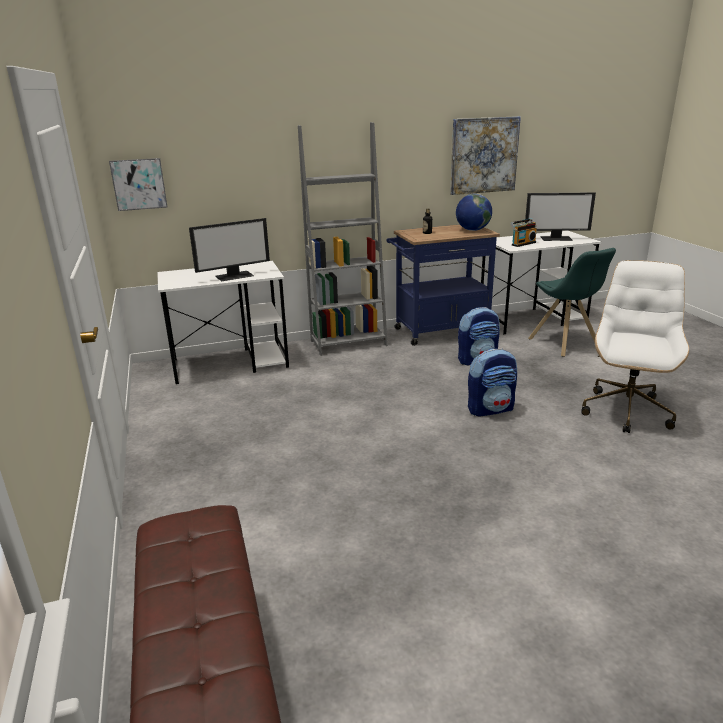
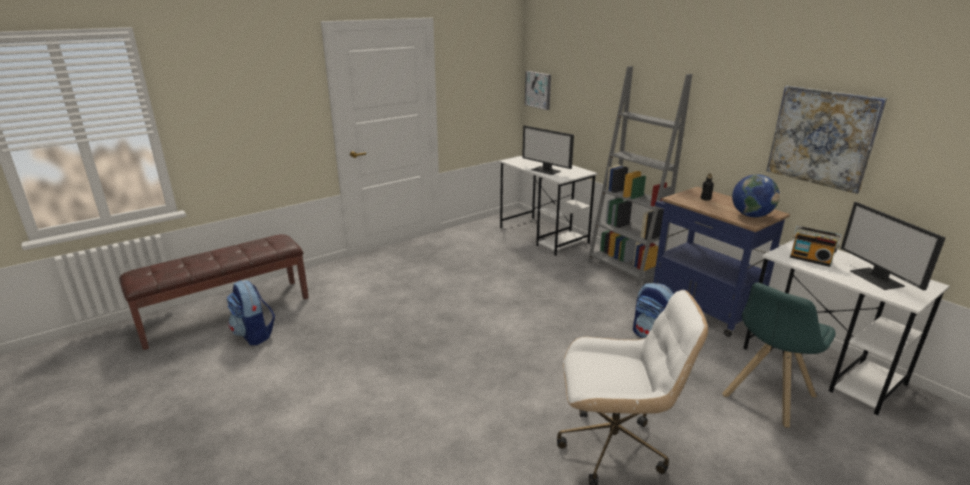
camera: 70 degrees right, 0 degrees up
(490, 409) = (552, 356): backpack -> backpack (254, 335)

